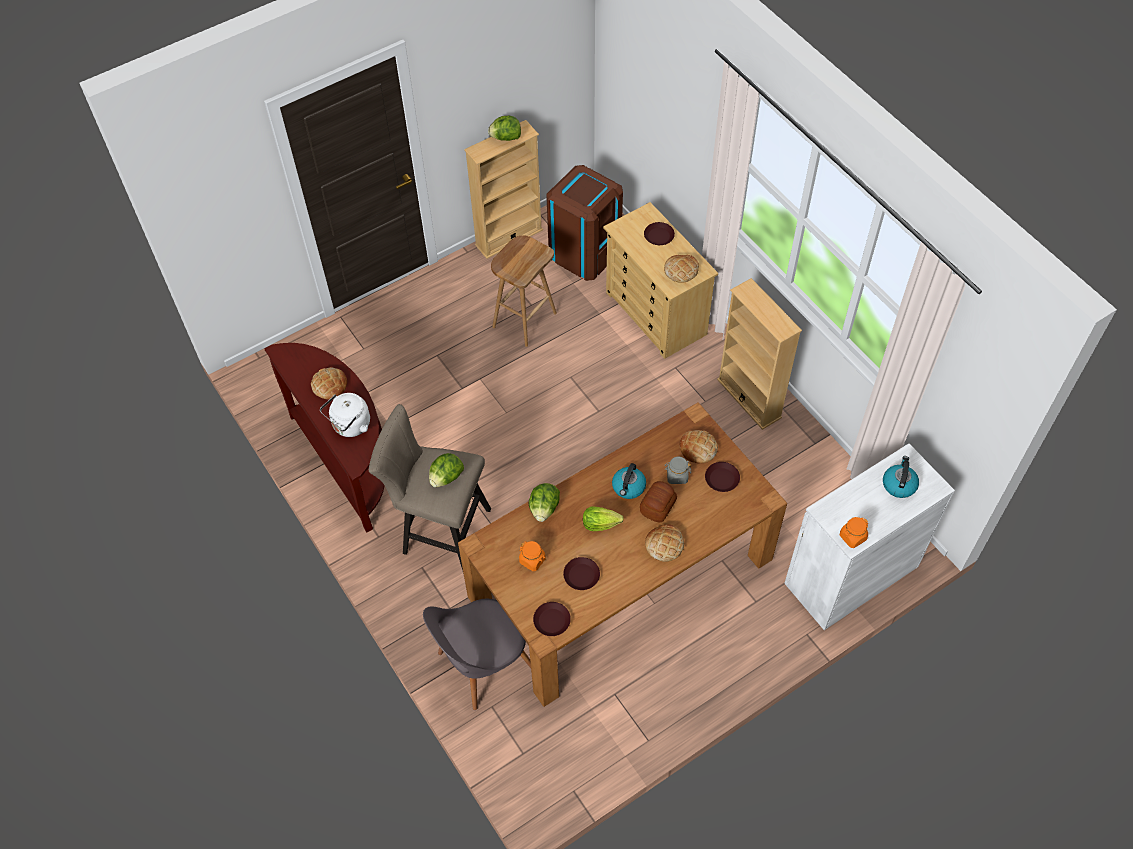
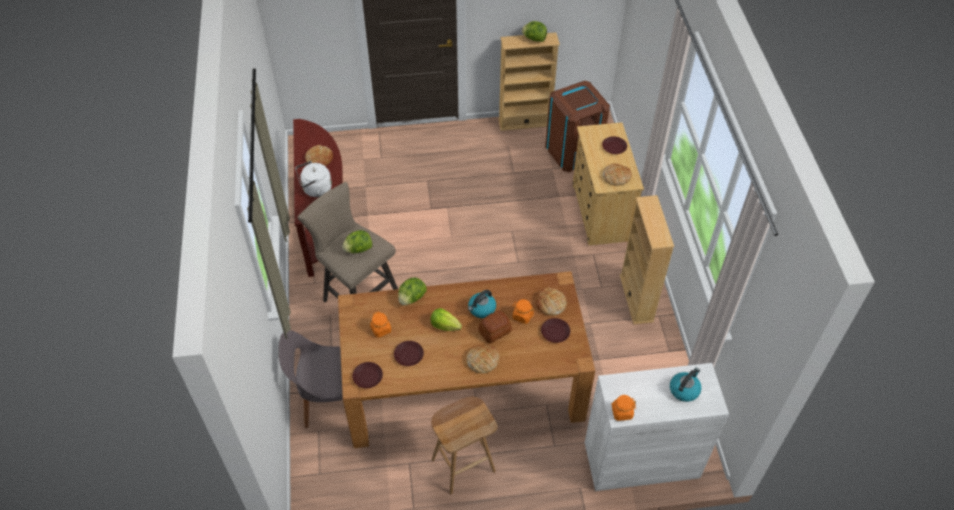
camera: 25 degrees right, 5 degrees down
(524, 319) = (502, 180): brown stool -> brown stool (463, 464)
(677, 476) = (522, 316): grey jar -> orange jar

